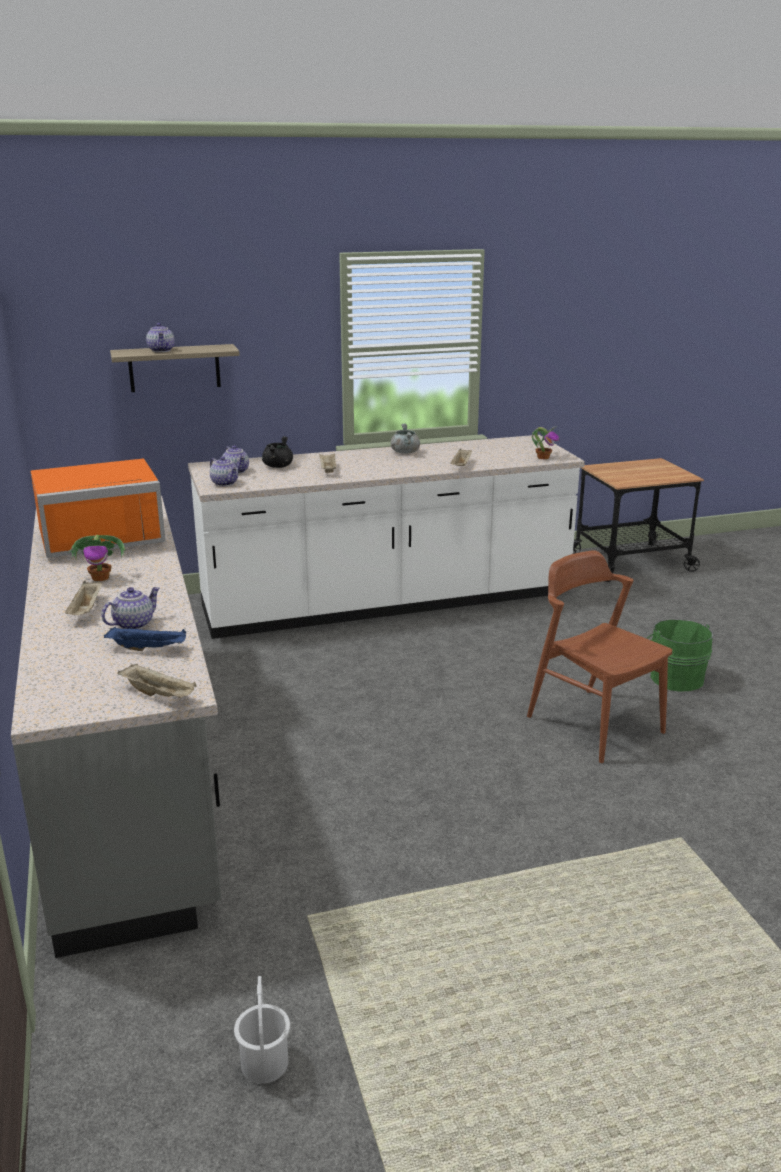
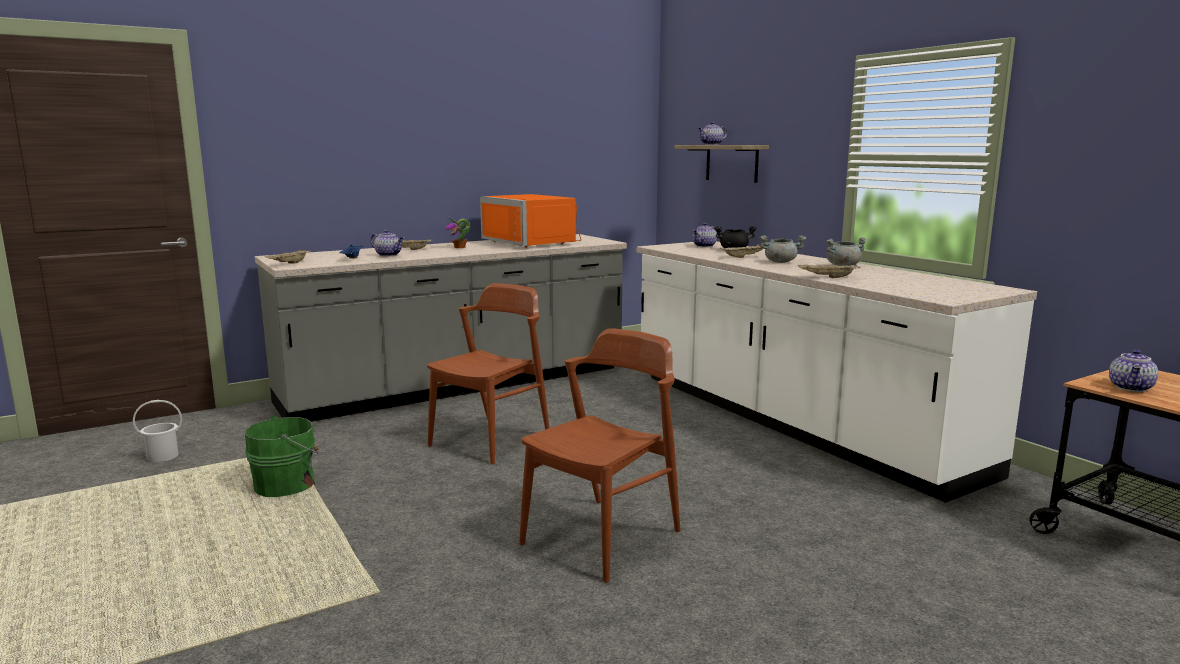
camera: 75 degrees right, 10 degrees down
(225, 483) = (670, 247): teapot -> teapot (1132, 388)
(350, 757) = (491, 439): none -> brown chair
(370, 464) = (780, 262): none -> grey cooking pot
(543, 457) = (926, 294): potted plant -> none
(675, 677) = (767, 590): green bucket -> green bucket (288, 485)

